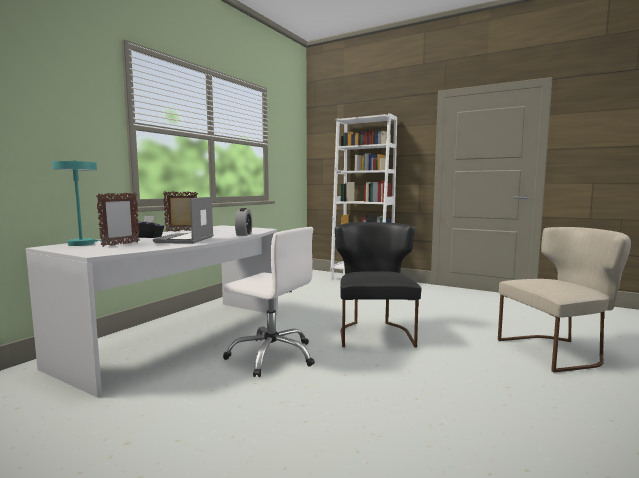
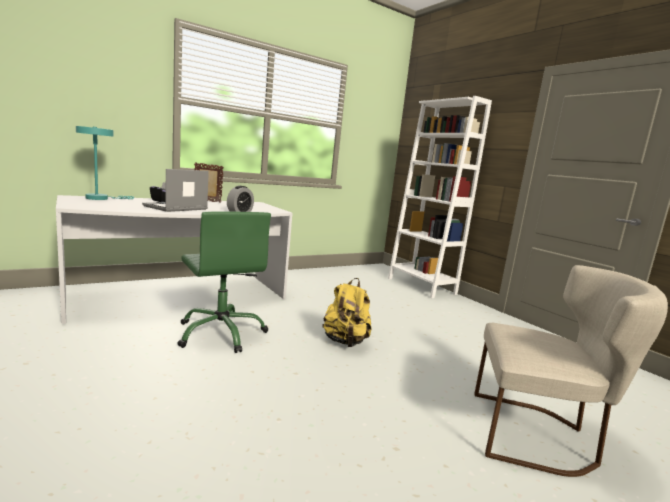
camera: 25 degrees right, 5 degrees up
(120, 244) = (118, 203): picture frame -> none
(272, 355) = (221, 333): white office chair -> green office chair
(374, 333) = (345, 342): black chair -> yellow backpack

